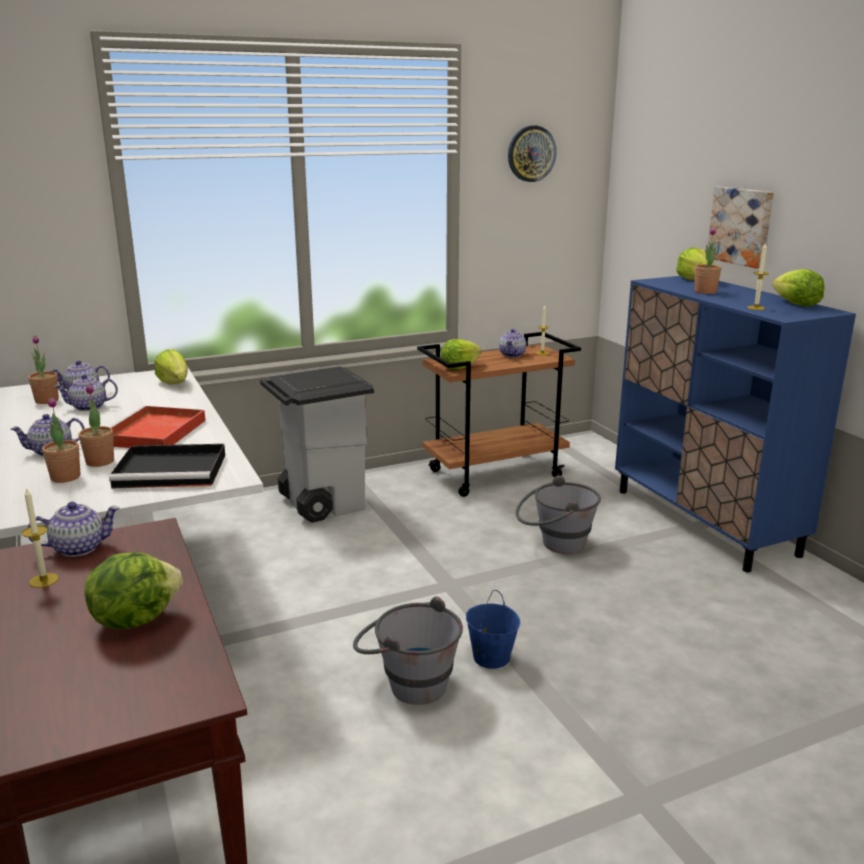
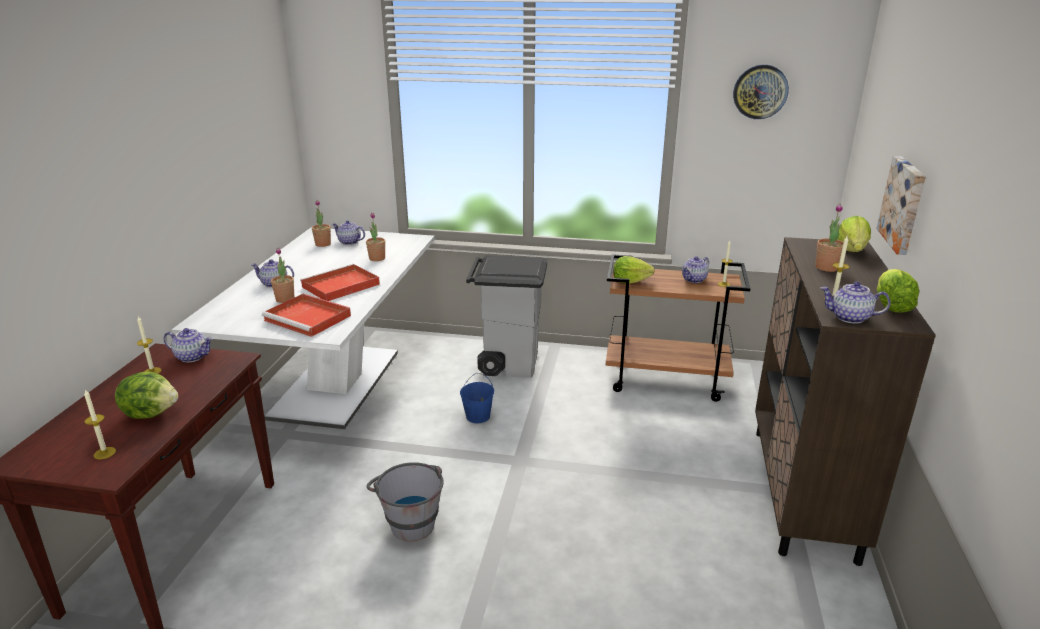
camera: 35 degrees right, 5 degrees up
(65, 477) = (255, 305): potted plant -> potted plant (377, 258)
(88, 407) = (335, 255): teapot -> teapot (849, 318)
(148, 681) = (104, 453): none -> candle
(173, 470) = (309, 318): black tray -> red tray
(174, 383) = (406, 248): lettuce -> none
(490, 657) = (481, 528): blue bucket -> blue bucket (477, 416)
(554, 544) = (638, 459): grey bucket -> none
(704, 522) = (802, 491): blue cabinet -> brown cabinet

